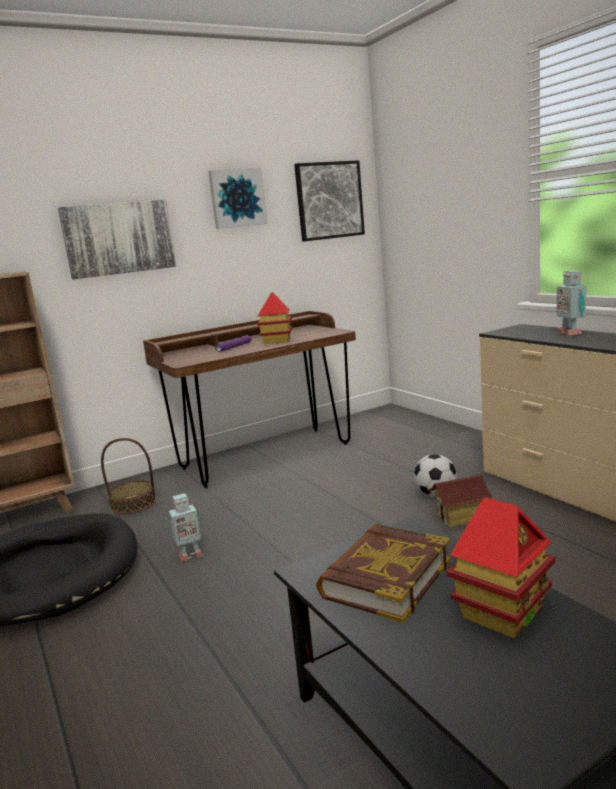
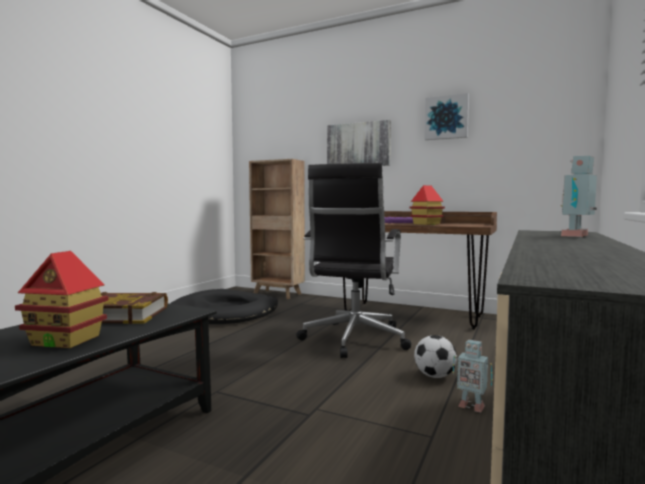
camera: 55 degrees right, 10 degrees down
(133, 503) = (309, 306): basket -> none
(189, 555) = (265, 330): toy robot -> toy robot (470, 405)
(302, 507) = (353, 340): none -> black office chair
(329, 200) = (539, 117): picture -> none
(460, 517) = (405, 393): toy house -> none

